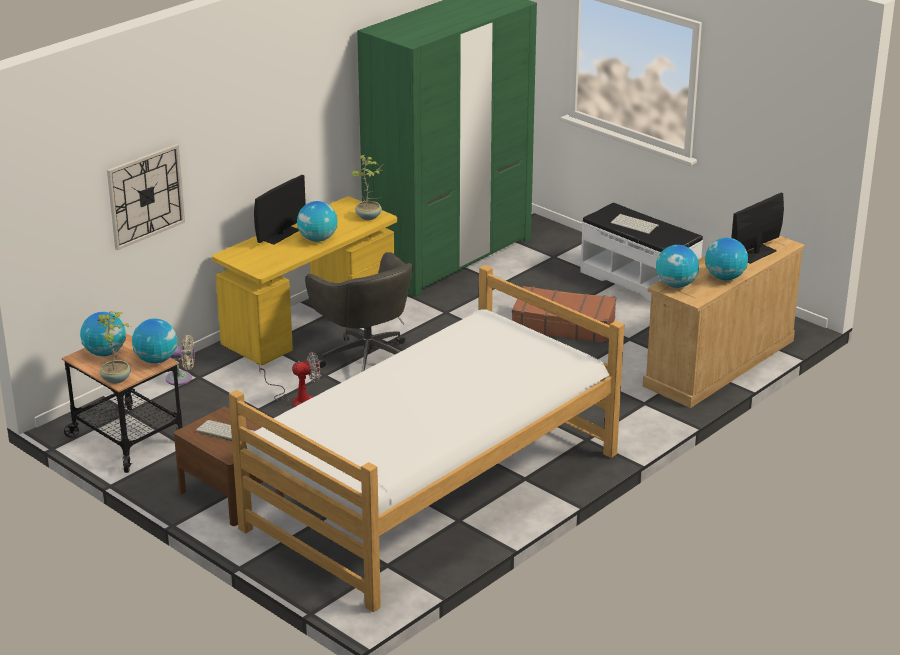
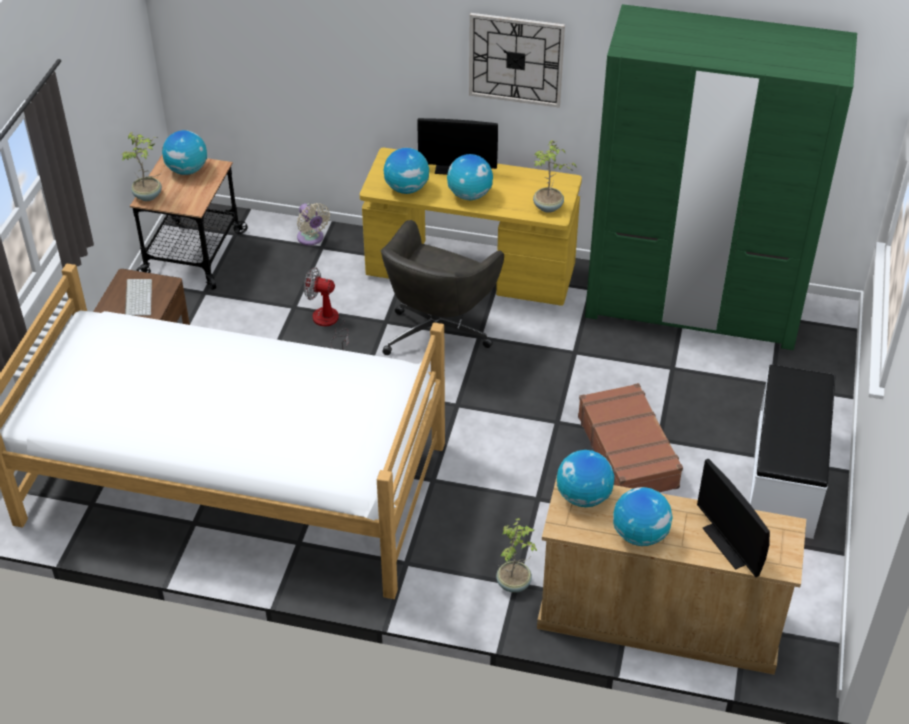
camera: 60 degrees right, 15 degrees up
(145, 196) = (306, 55): wall clock -> wall clock (516, 59)
(156, 360) = (195, 202): globe -> globe (406, 188)
(297, 400) = (329, 324): fan -> fan turned 150 degrees clockwise
(635, 224) = (794, 413): keyboard -> none
(643, 403) = (514, 583): none -> potted plant
(756, 254) = (729, 543): monitor -> monitor turned 135 degrees counterclockwise

